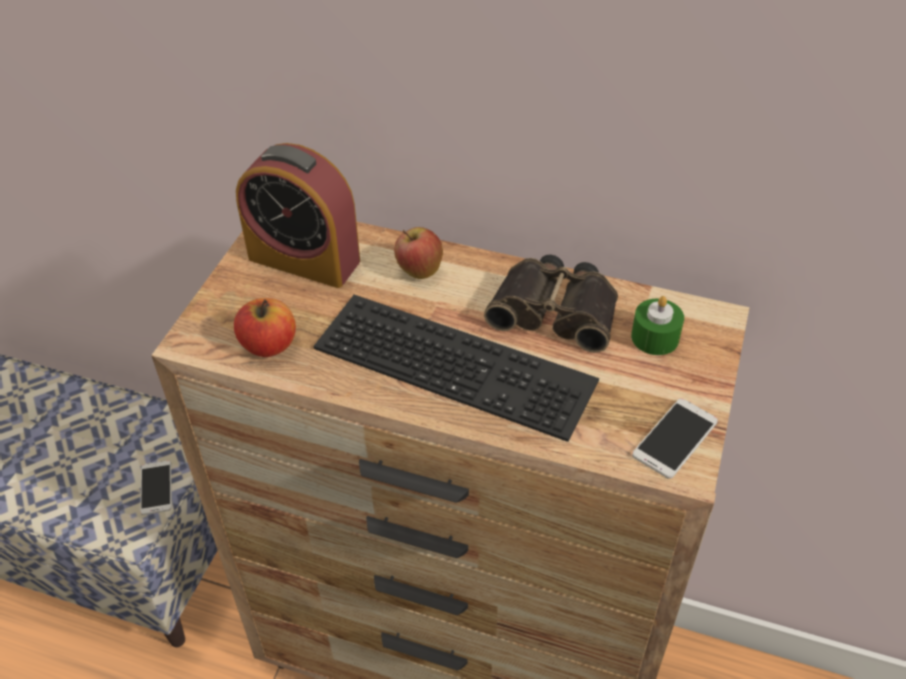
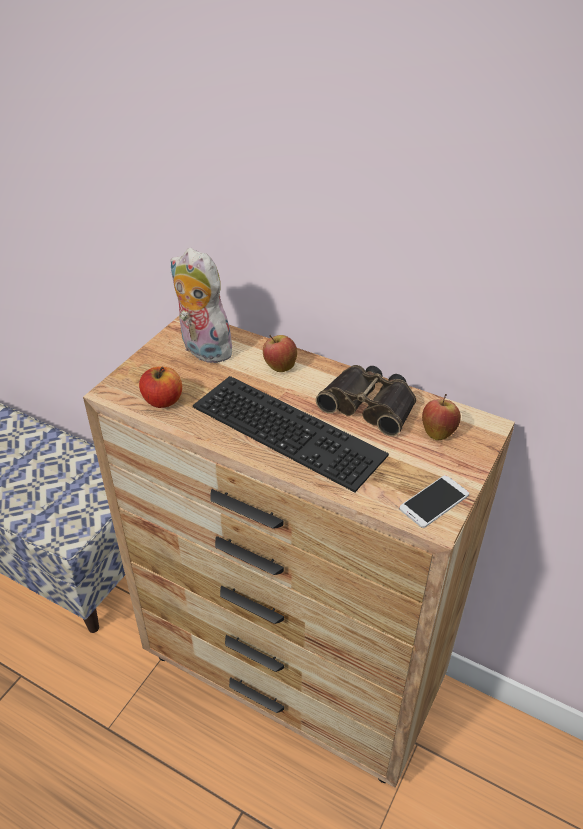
camera: 10 degrees right, 5 degrees down
(156, 487) = (92, 510): phone -> none
(304, 259) = (202, 350): alarm clock -> plush toy
(655, 337) = (438, 432): green candle -> apple

